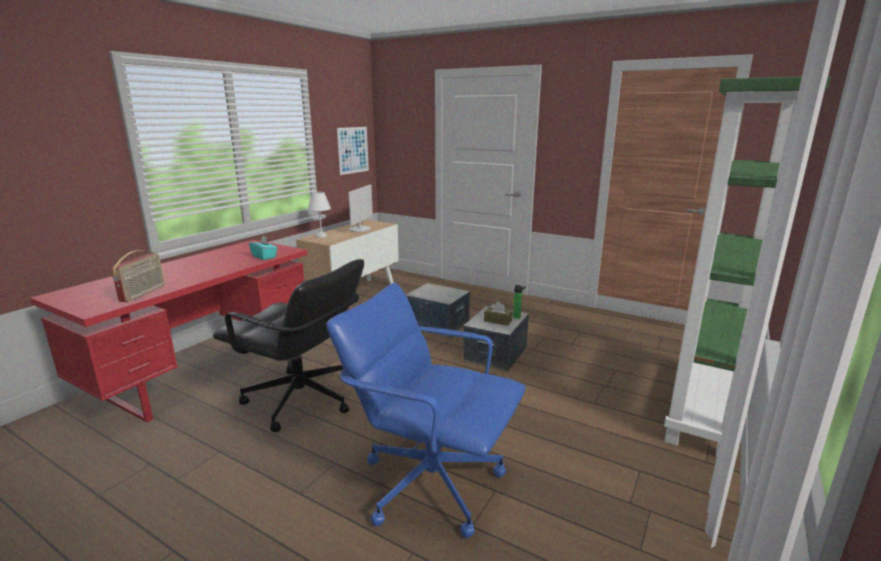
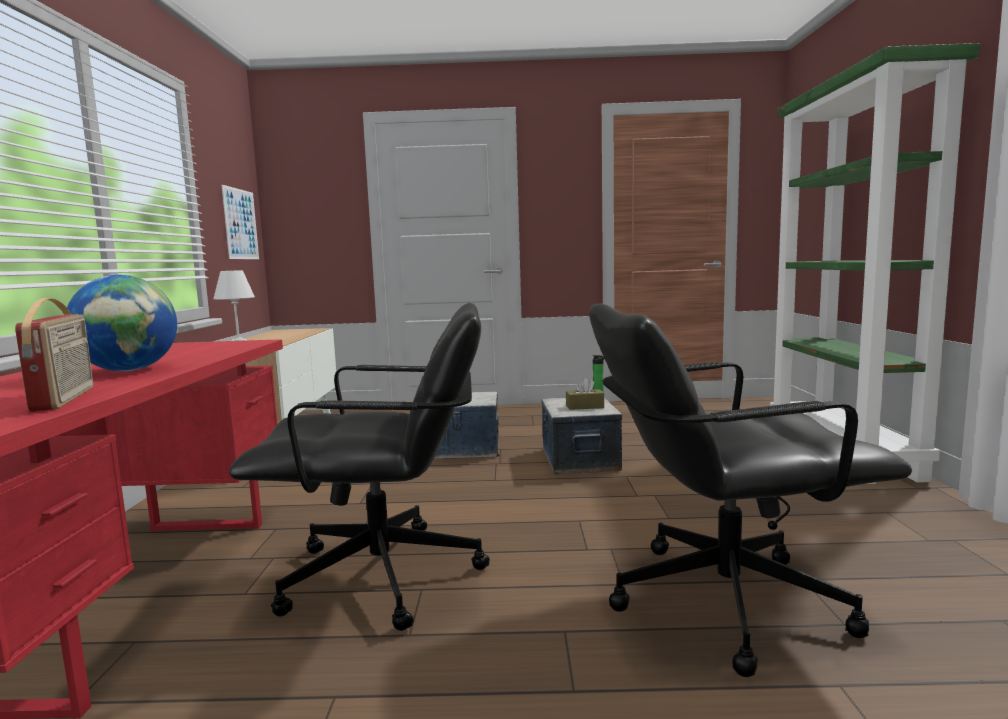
camera: 30 degrees left, 10 degrees down
(199, 271) = (129, 370): none -> globe
(264, 257) = (224, 349): turquoise tissue box -> none
(360, 229) = (288, 335): monitor -> none
(430, 482) = (723, 600): blue office chair -> black office chair

